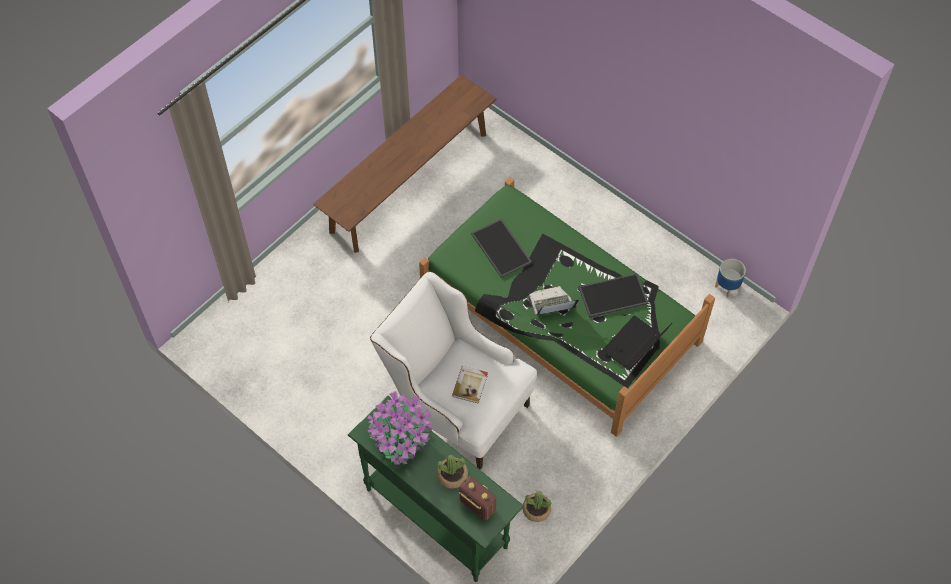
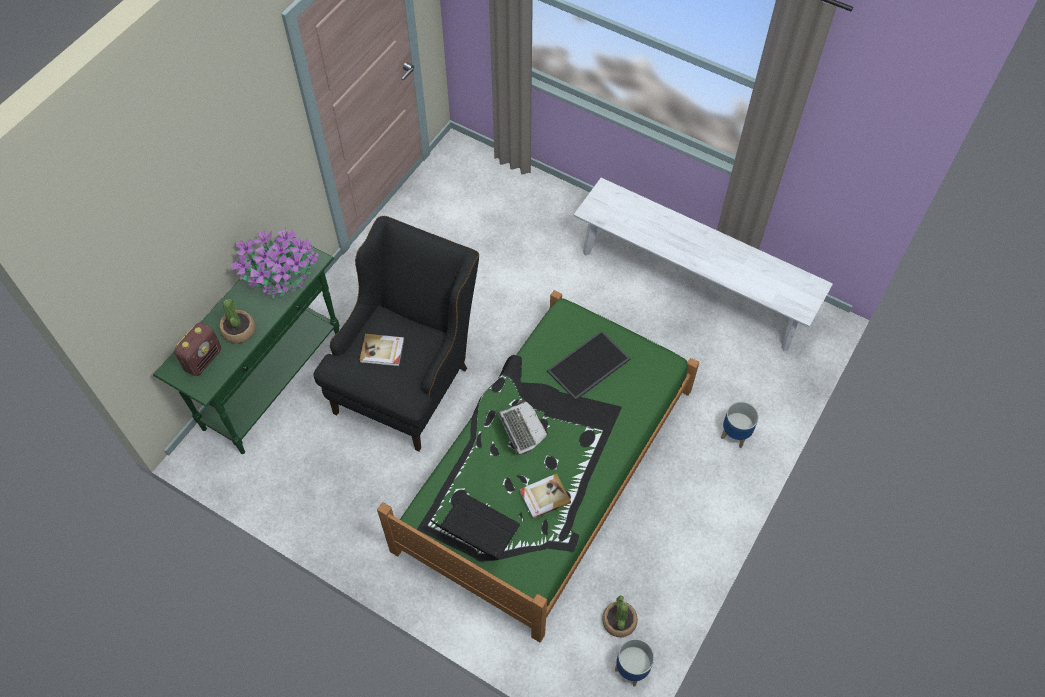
camera: 80 degrees right, 0 degrees up
(409, 182) = (691, 285): brown bench -> white bench
(456, 405) = (408, 378): white armchair -> black armchair
(536, 510) = (288, 477): potted plant -> potted plant (619, 621)
(553, 184) = (735, 435): none -> planter
(613, 296) = (544, 496): tray -> book

